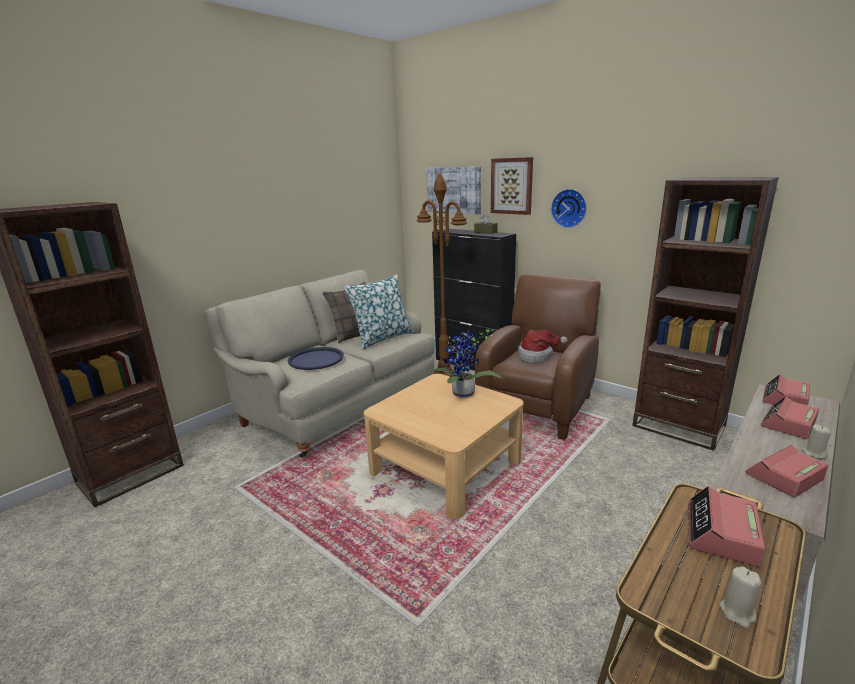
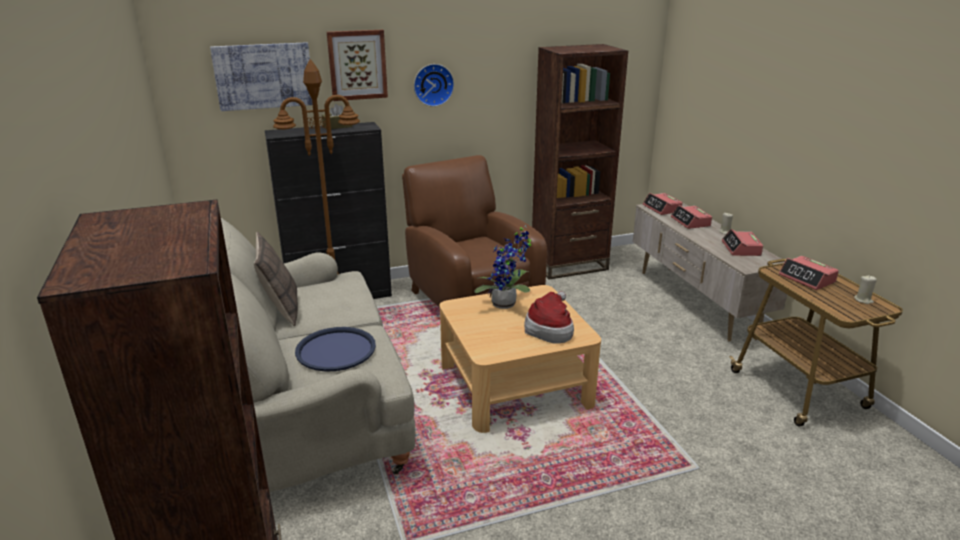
camera: 60 degrees left, 5 degrees up
(382, 338) = (327, 296): pillow -> none
(537, 356) = (479, 247): hat -> hat (550, 329)

